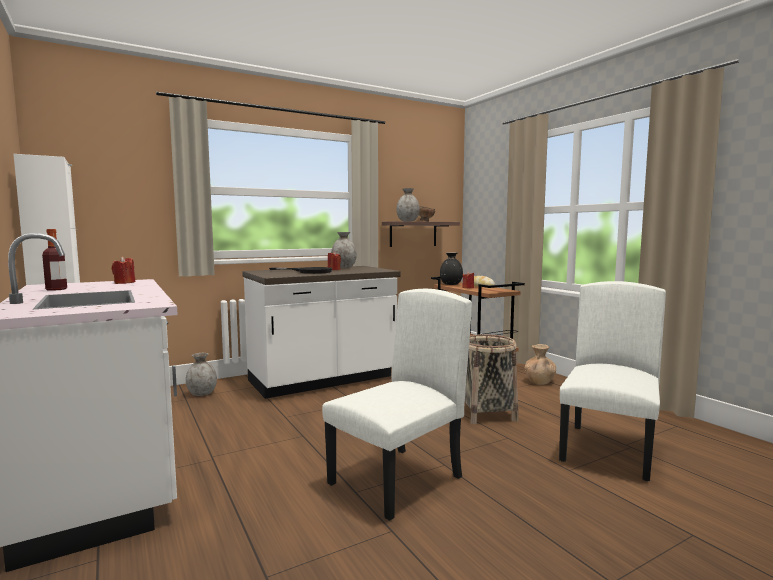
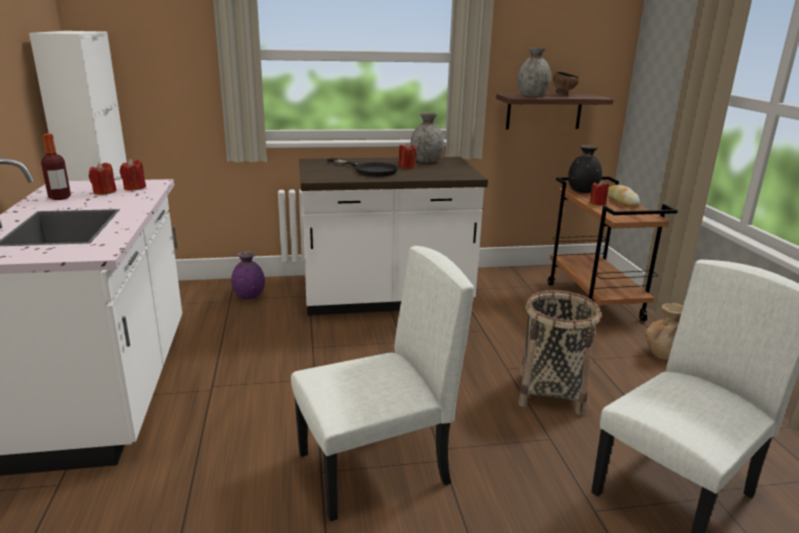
camera: 20 degrees right, 15 degrees up
(98, 285) = (104, 192): none -> red candle
(202, 393) = (249, 296): grey vase -> purple vase

